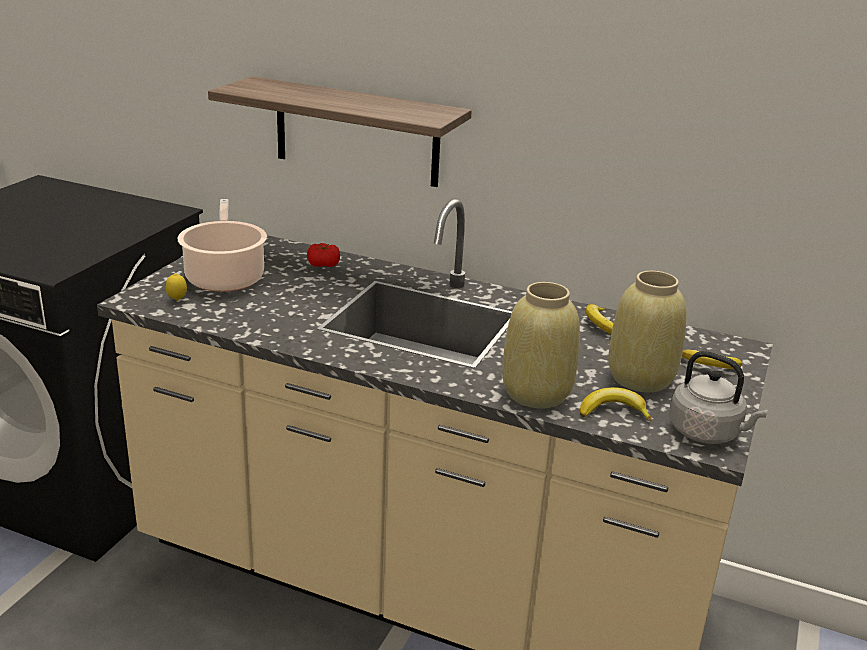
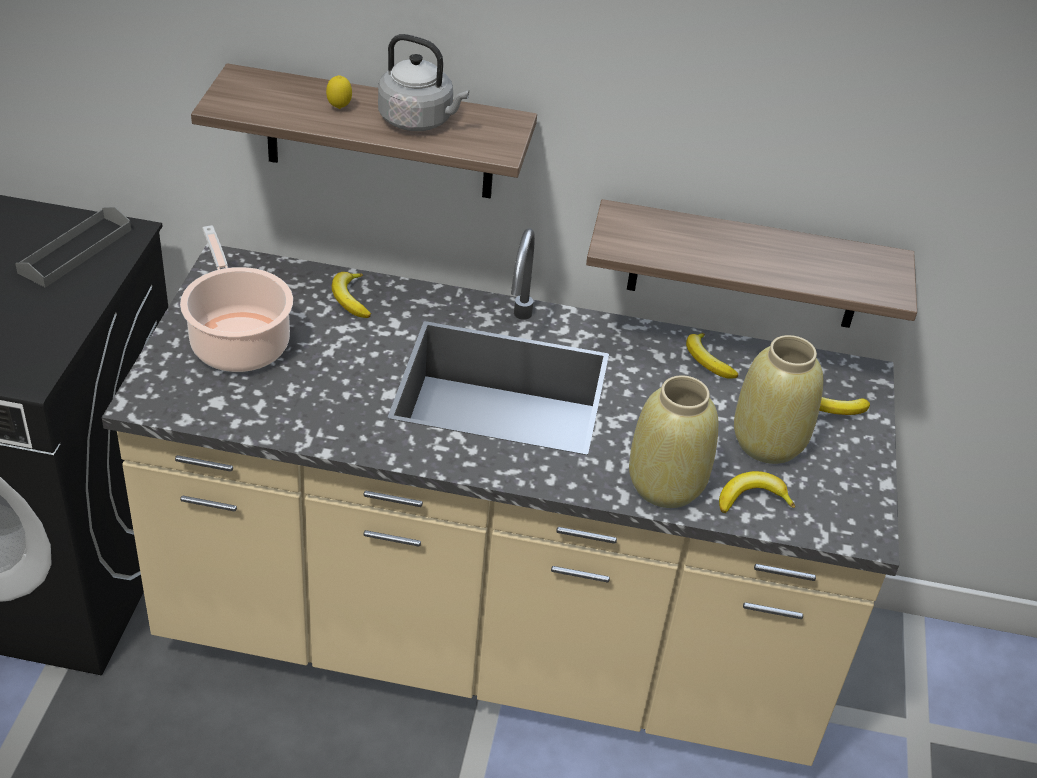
camera: 15 degrees left, 15 degrees up
(131, 216) = (75, 251): none -> grey tray
(177, 300) = (198, 394): lemon -> lemon (339, 108)
(323, 264) = (350, 299): tomato -> banana
(642, 250) = (746, 266): none -> shelf
(707, 433) = (853, 514): grey kettle -> grey kettle (419, 121)

